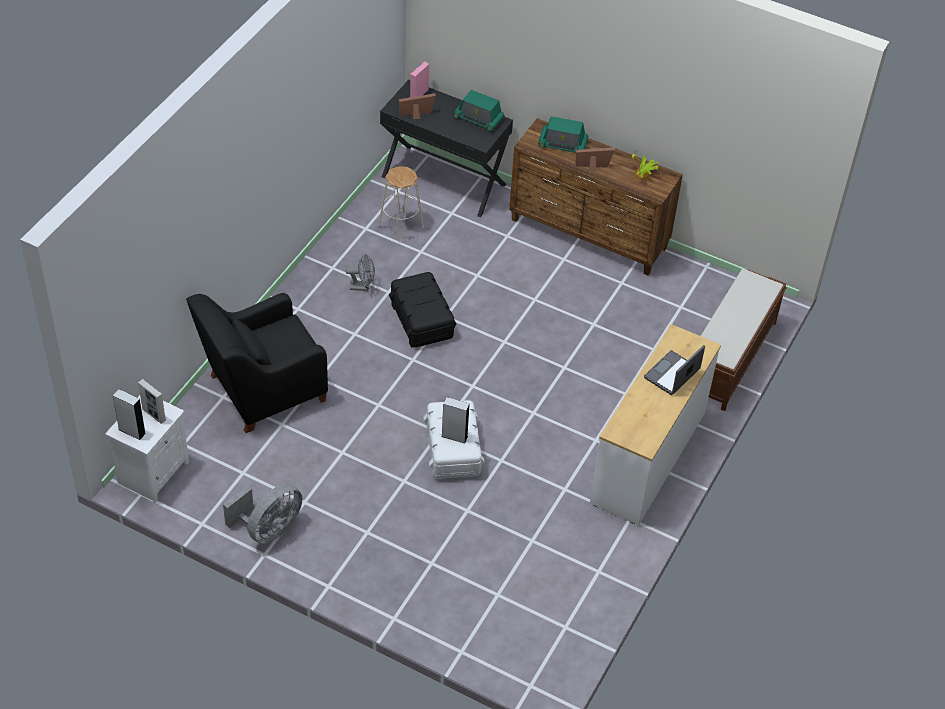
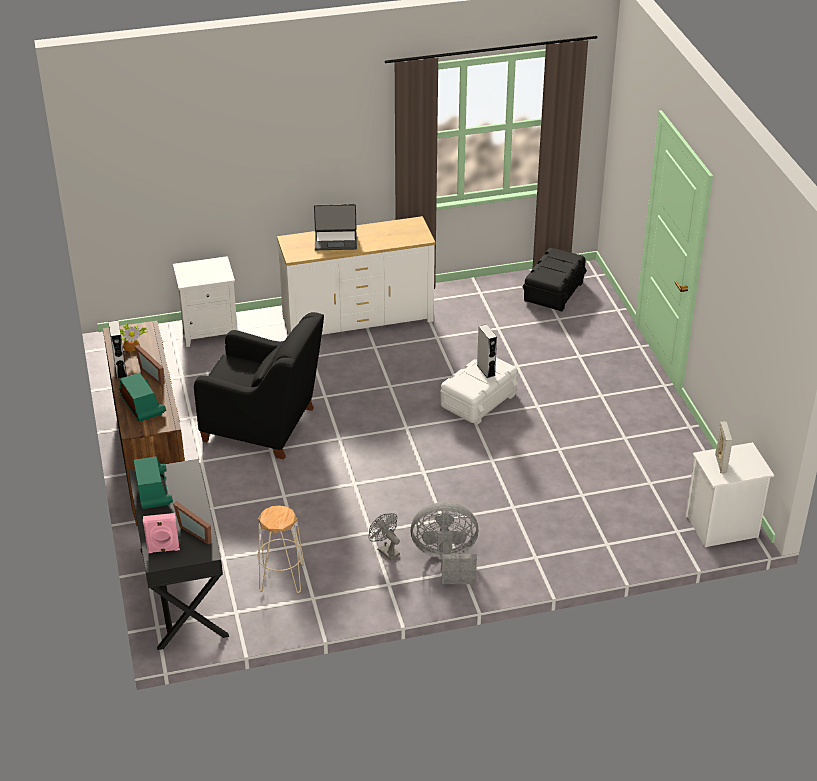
camera: 130 degrees left, 10 degrees down
(132, 431) = (750, 463): grey speaker -> grey speaker (120, 370)
(262, 390) = (569, 528): black armchair -> black armchair (263, 425)
(268, 529) = (670, 438): grey fan -> grey fan (446, 560)
(422, 321) = (377, 493): black storage box -> black storage box (553, 291)
(729, 358) = (210, 330): brown bench -> white nightstand

